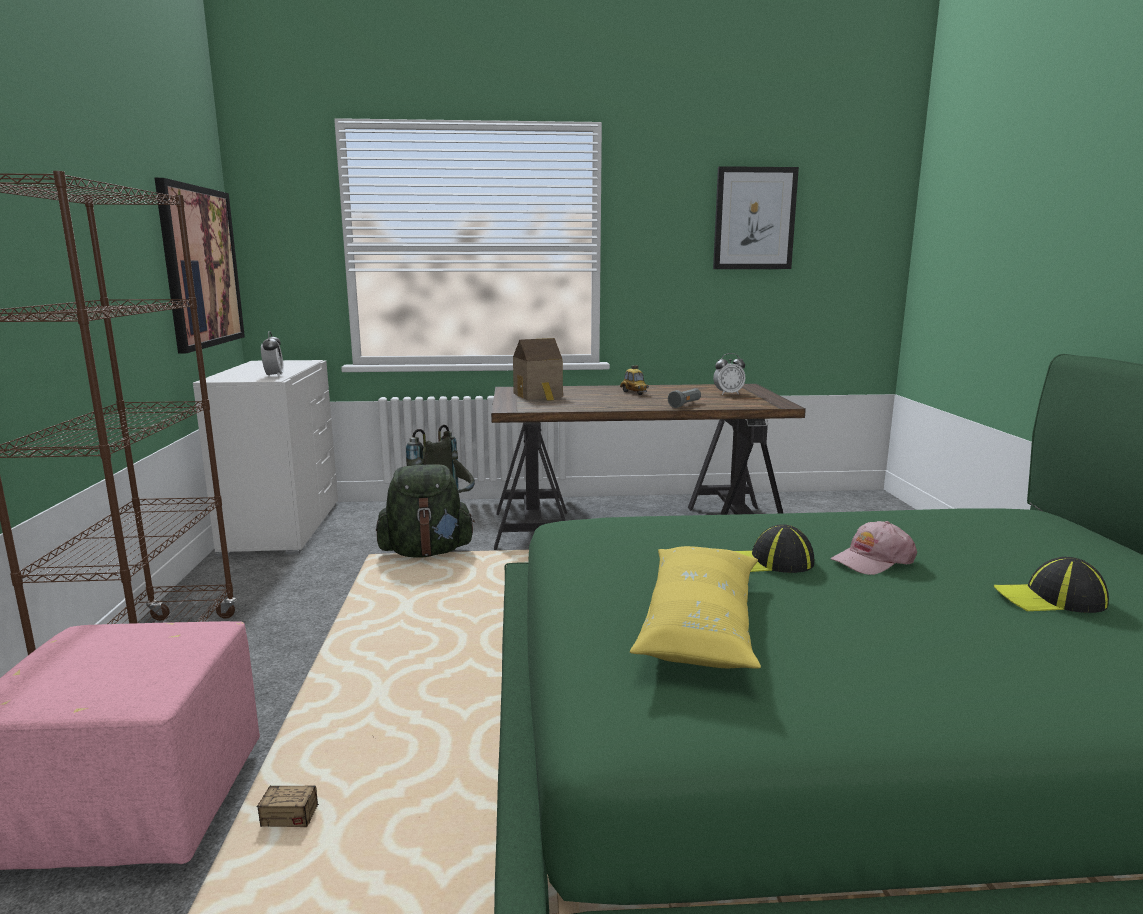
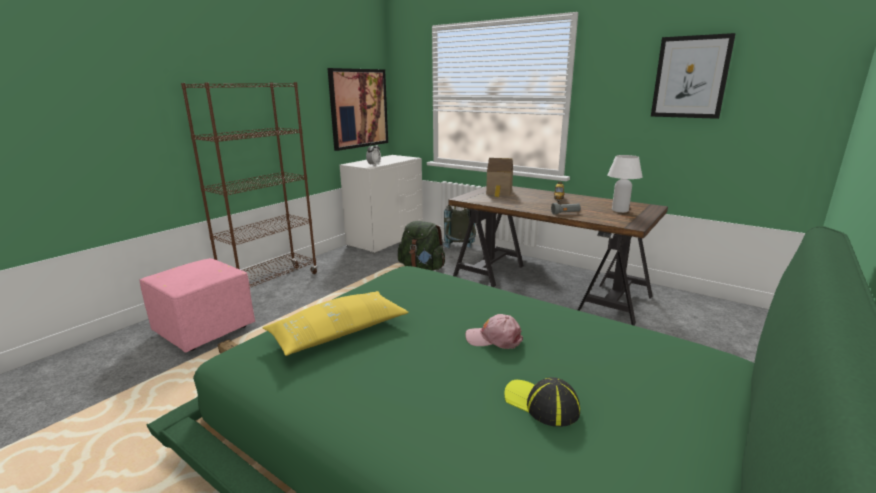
camera: 40 degrees right, 5 degrees up
(728, 394) = (620, 210): alarm clock -> white table lamp
(768, 562) = (437, 318): cap -> none

